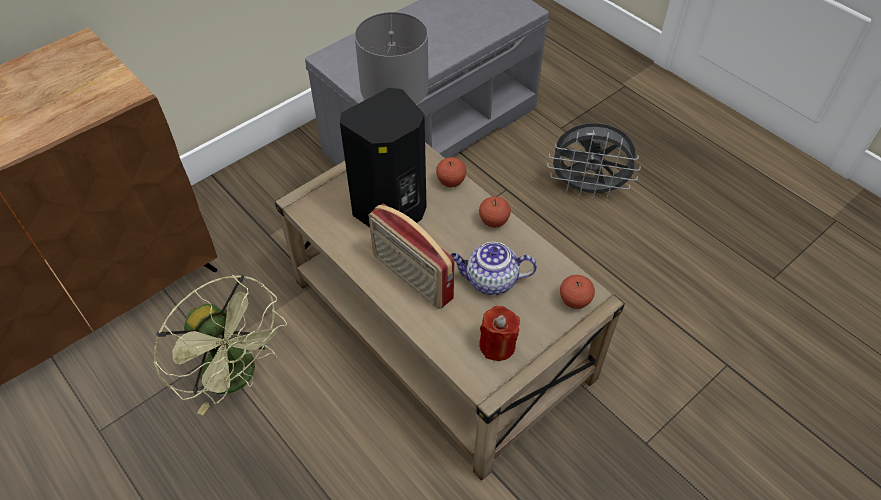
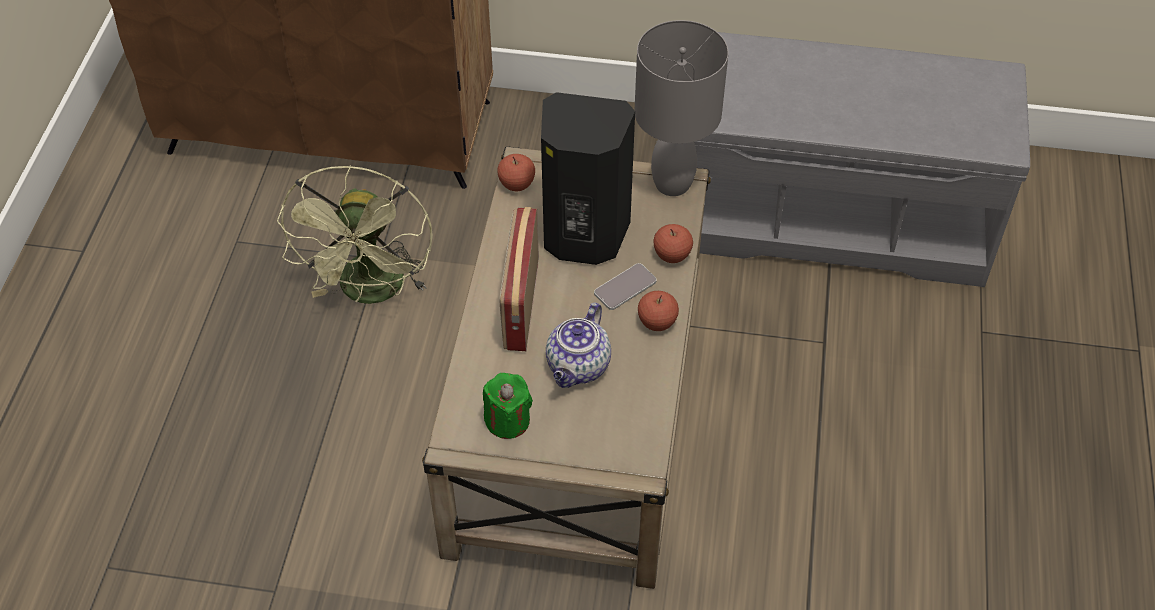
camera: 50 degrees right, 0 degrees up
(452, 218) = (625, 287): none -> phone
(490, 281) = (578, 367): teapot -> teapot turned 120 degrees counterclockwise
(497, 345) = (507, 420): red candle -> green candle
(574, 301) = (622, 450): apple -> apple (517, 184)
(587, 189) = (913, 418): grey fan -> none

